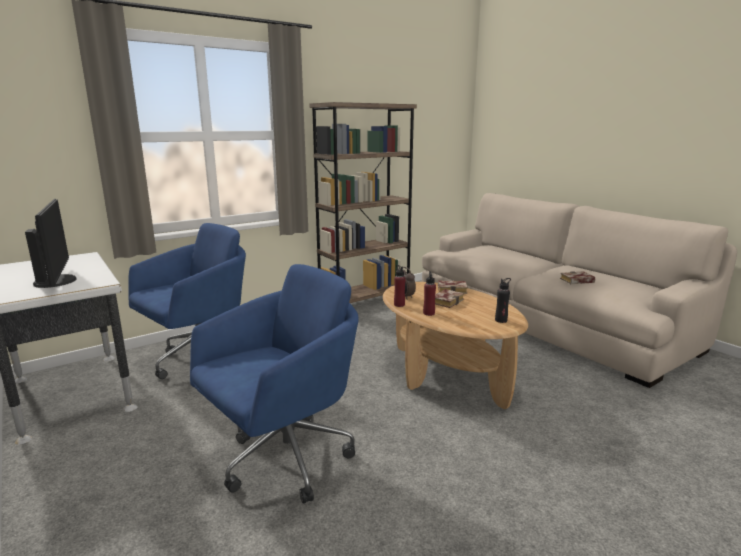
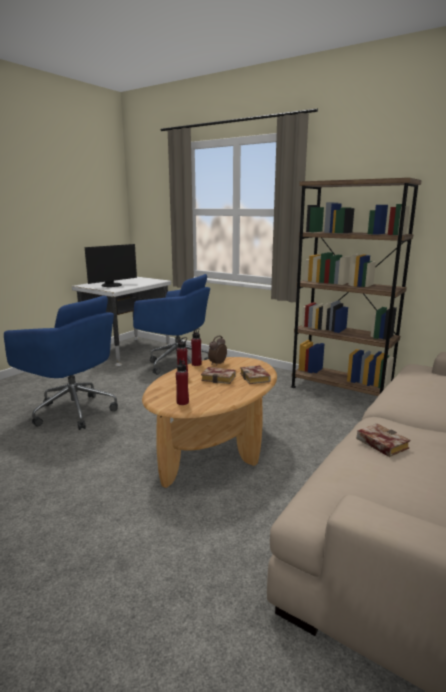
camera: 70 degrees right, 0 degrees up
(501, 320) = (182, 402): black bottle -> red bottle

